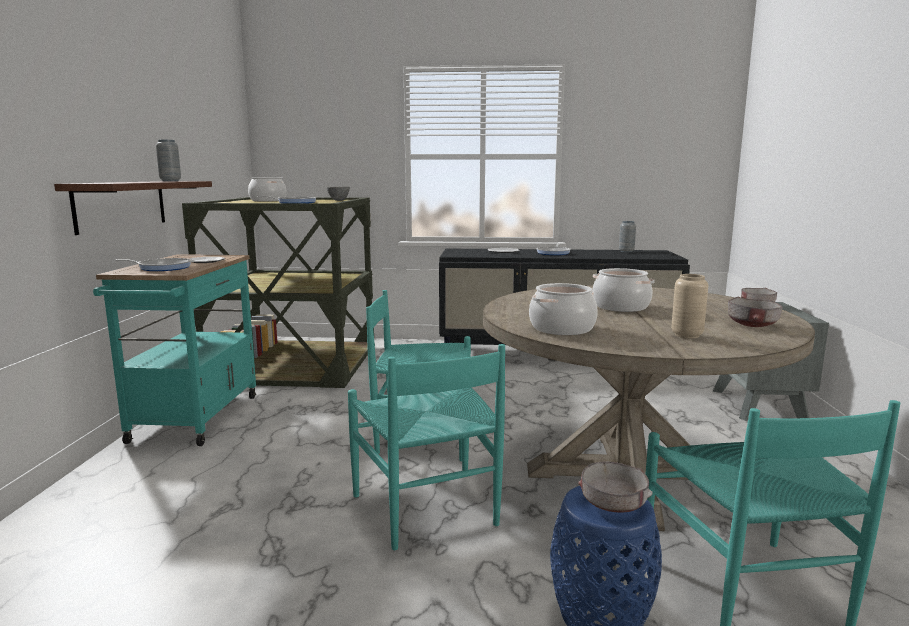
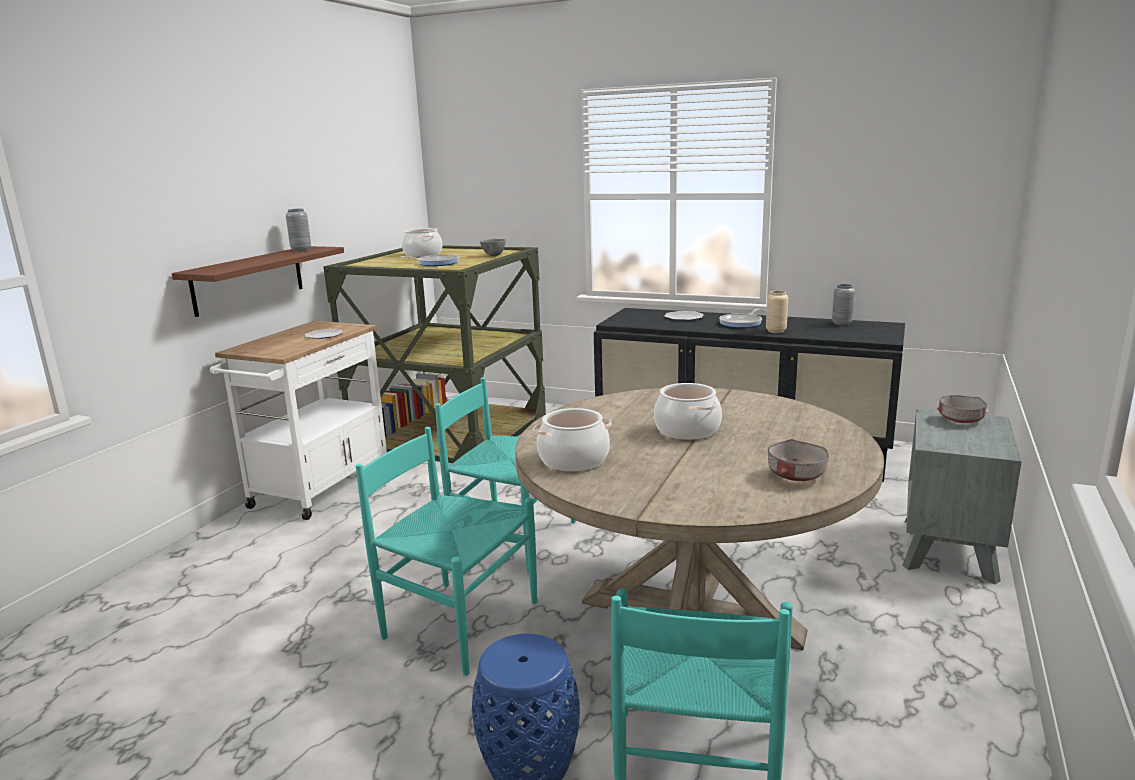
camera: 20 degrees right, 5 degrees up
(162, 268) = (276, 345): frying pan -> none
(193, 420) = (317, 490): turquoise cart -> white cart
(429, 510) = (457, 623): turquoise chair -> turquoise chair turned 120 degrees clockwise
(612, 504) = (525, 660): grey bowl -> none
(687, 335) = (692, 485): beige vase -> beige vase (776, 331)

